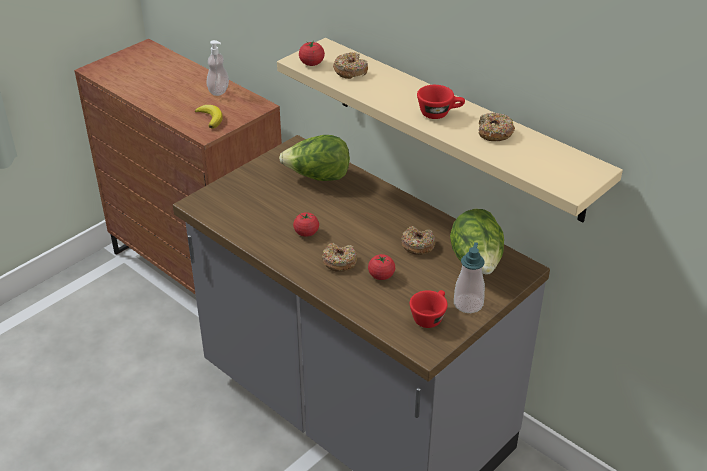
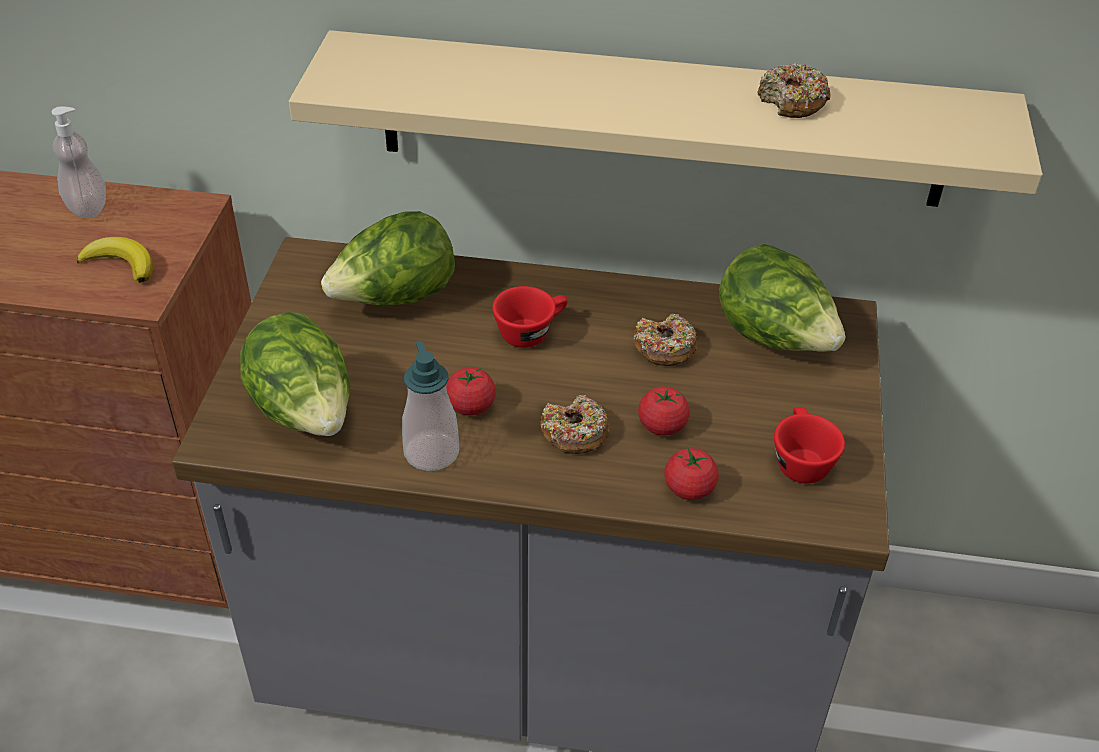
camera: 35 degrees left, 5 degrees up
(237, 207) = (305, 413): none -> lettuce
(311, 63) = (360, 83): tomato -> tomato (689, 488)
(350, 71) = (444, 75): donut -> none
(439, 113) = (675, 99): red cup -> red cup (531, 332)
(468, 304) = (830, 411): soap dispenser -> soap dispenser (431, 452)

